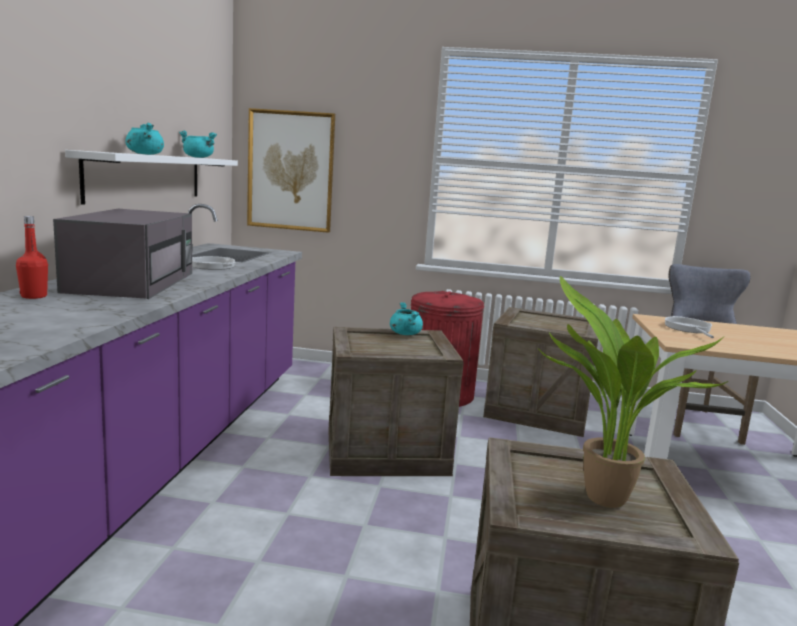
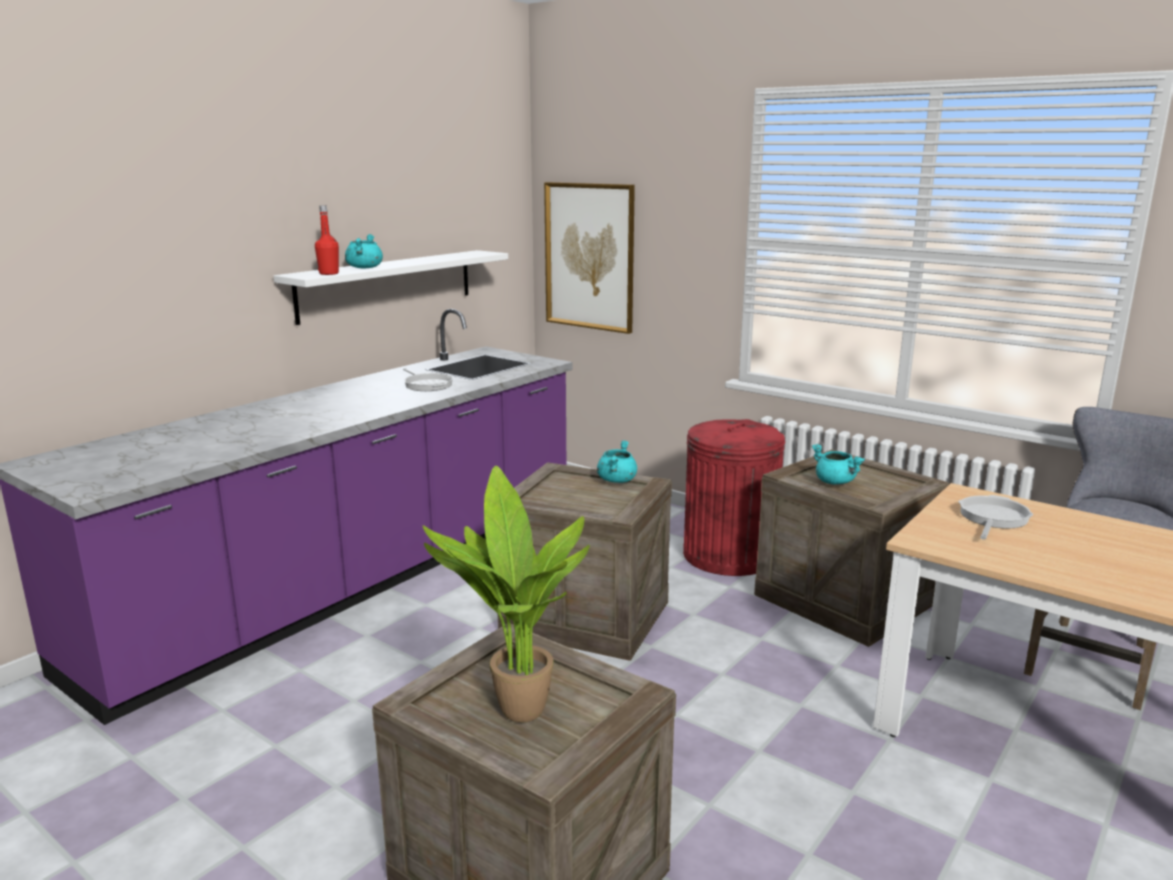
camera: 30 degrees right, 5 degrees up
(34, 296) = (214, 422): red bottle -> red bottle (329, 273)
(133, 282) = (319, 407): grey microwave -> none
(198, 157) = (455, 255): turquoise cooking pot -> turquoise cooking pot (835, 482)

